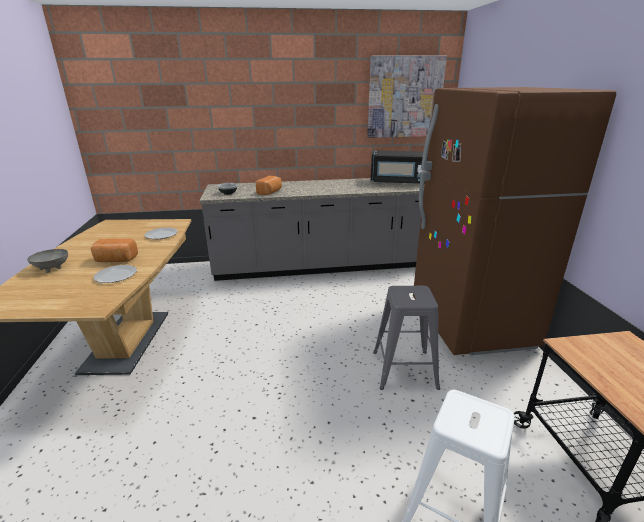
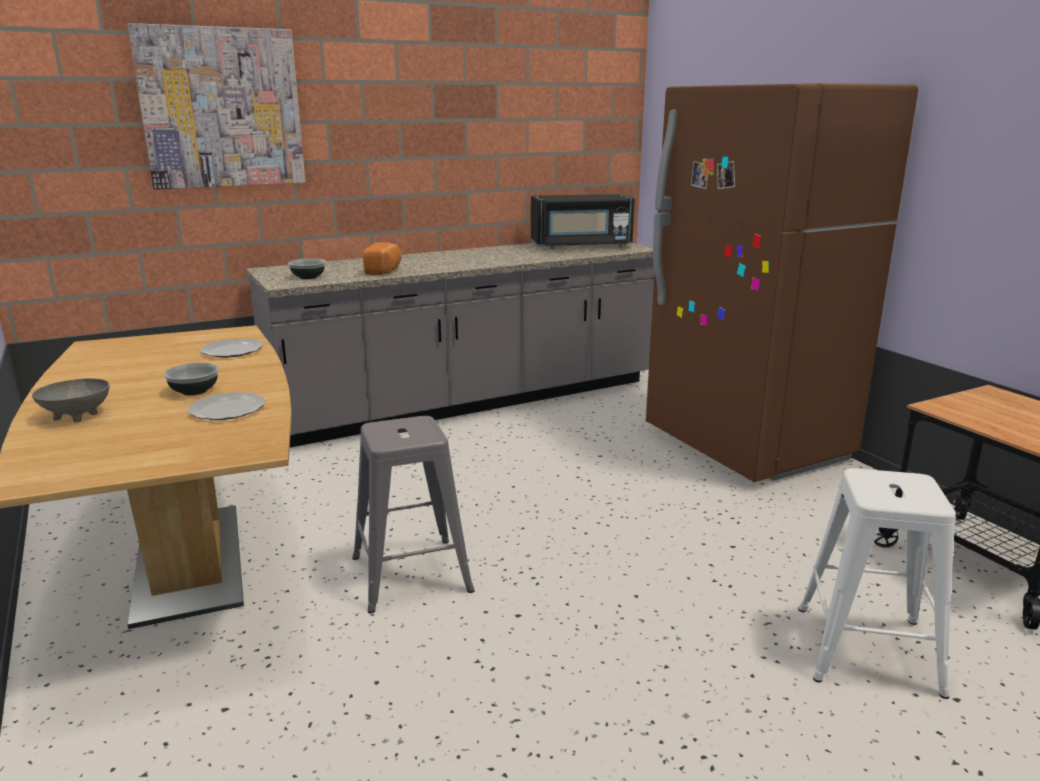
camera: 20 degrees left, 5 degrees down
(115, 260) = (194, 391): bread -> bowl
(405, 97) = (571, 109): picture -> picture (221, 108)
(405, 369) = (697, 513): grey stool -> grey stool (413, 574)

